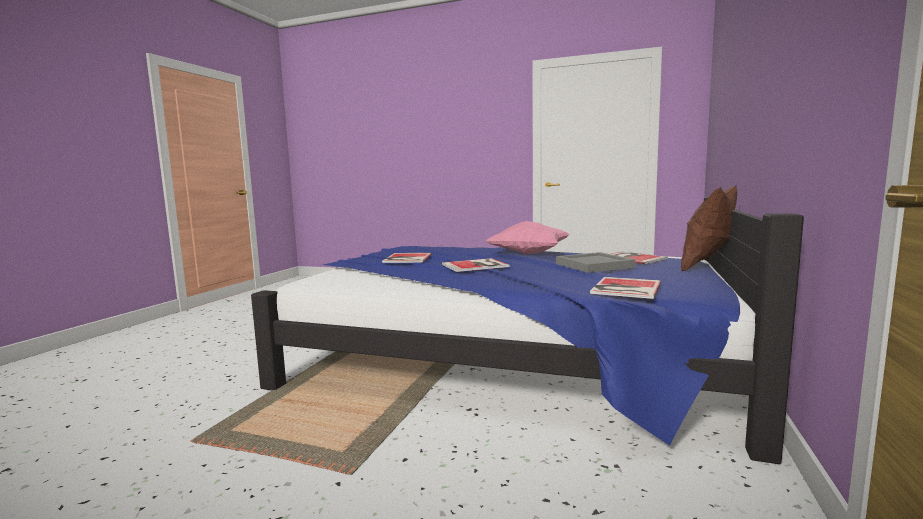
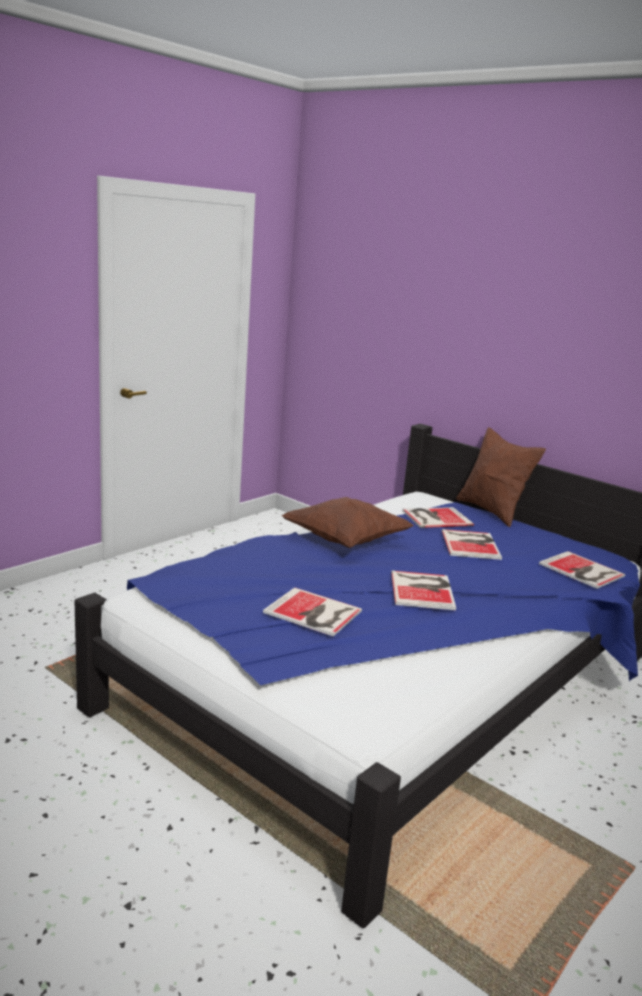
camera: 70 degrees left, 10 degrees up
(529, 254) = (345, 541): pink pillow -> brown pillow
(595, 265) = (471, 544): grey tray -> book

